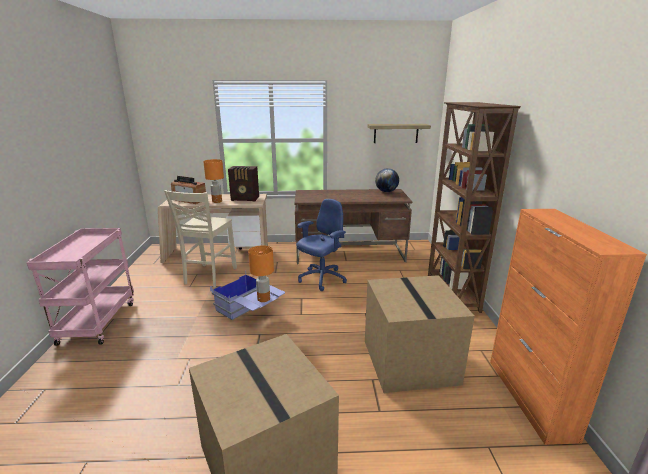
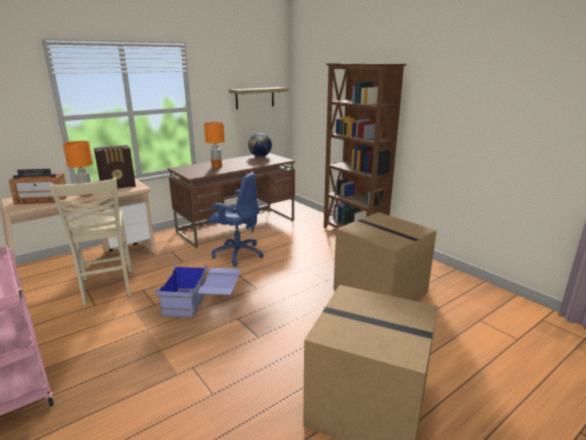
camera: 35 degrees left, 0 degrees up
(263, 299) = (226, 282): orange table lamp -> orange table lamp (217, 167)
(321, 279) = (237, 254): blue office chair -> blue office chair turned 105 degrees clockwise
(530, 398) = (468, 283): orange cabinet -> none

